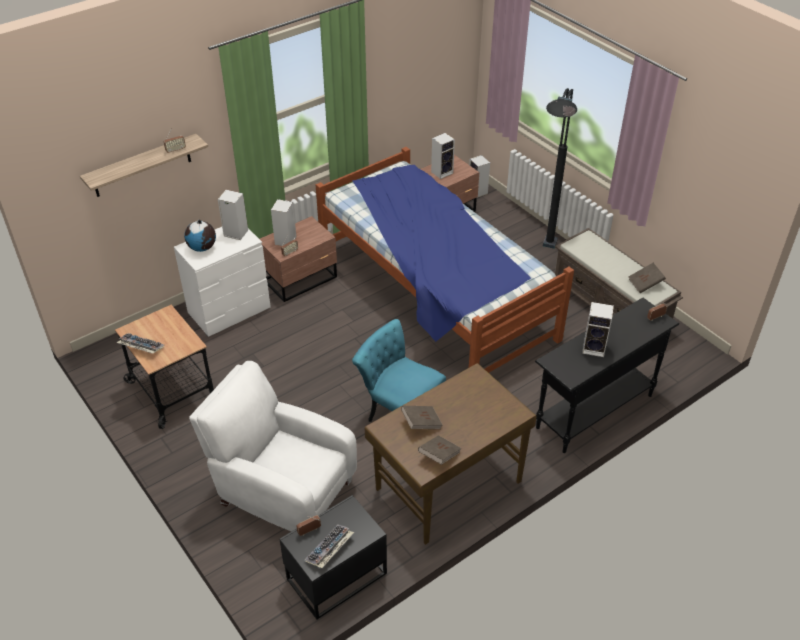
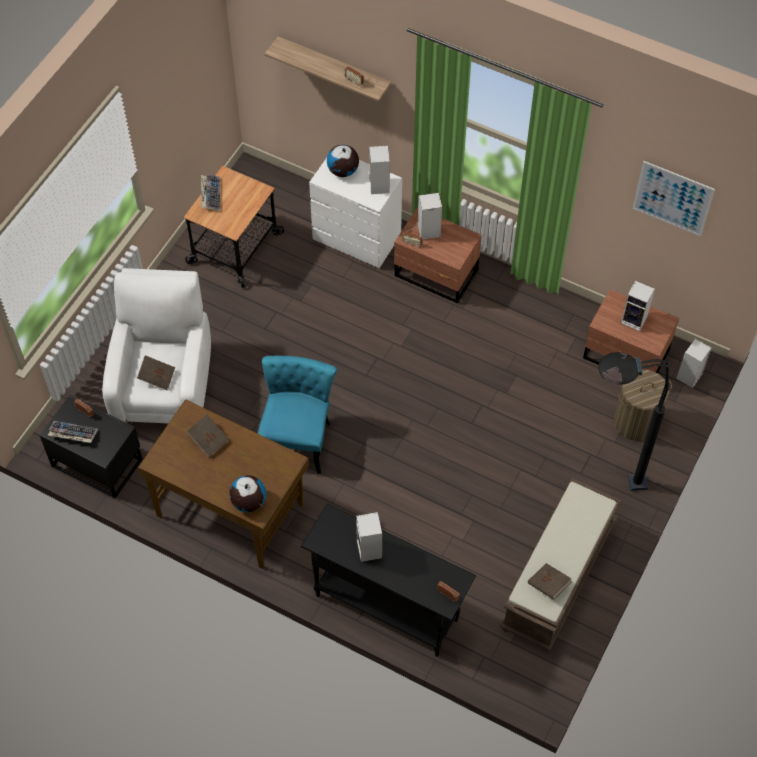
camera: 65 degrees right, 15 degrees up
(420, 55) = (672, 198): none -> picture
(434, 296) = (479, 402): bed -> none
(439, 455) = (177, 468): brown book -> brown book (157, 377)
(499, 227) = (635, 422): none -> laundry basket
(504, 415) = (248, 502): none -> globe

